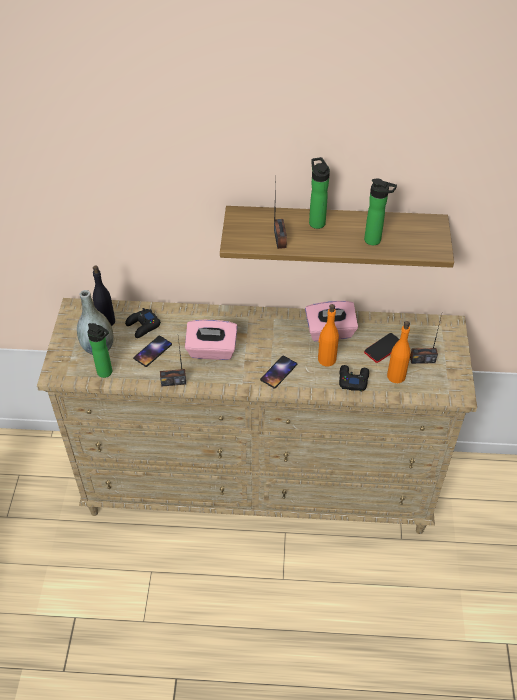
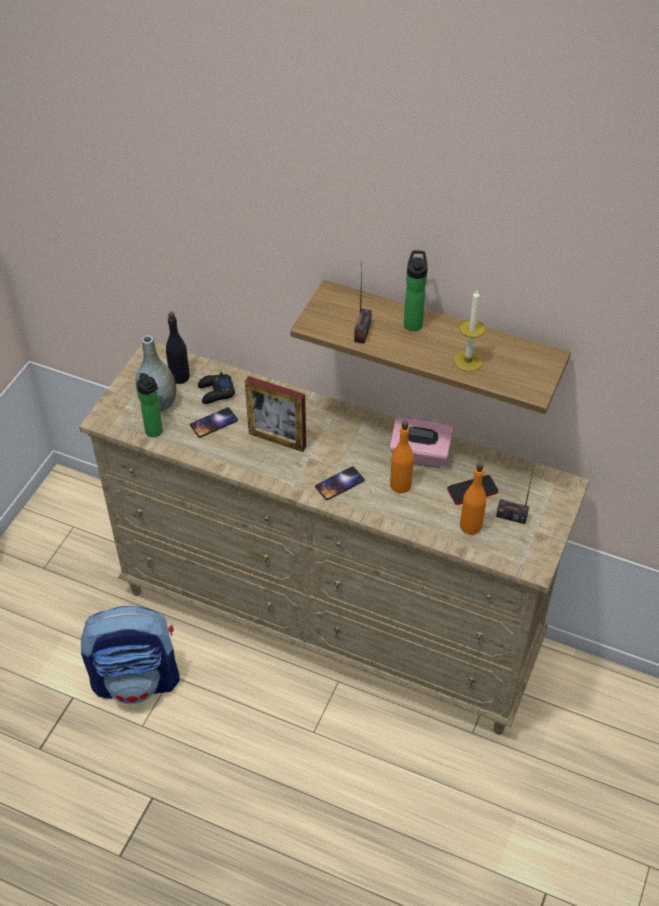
camera: 20 degrees right, 0 degrees up
(124, 584) = (137, 679): none -> backpack
(173, 381) = (221, 462): radio -> none
(211, 351) = (277, 440): pink tissue box -> picture frame
(353, 380) = (419, 516): black game controller -> none
(375, 241) = (468, 361): bottle -> candle

